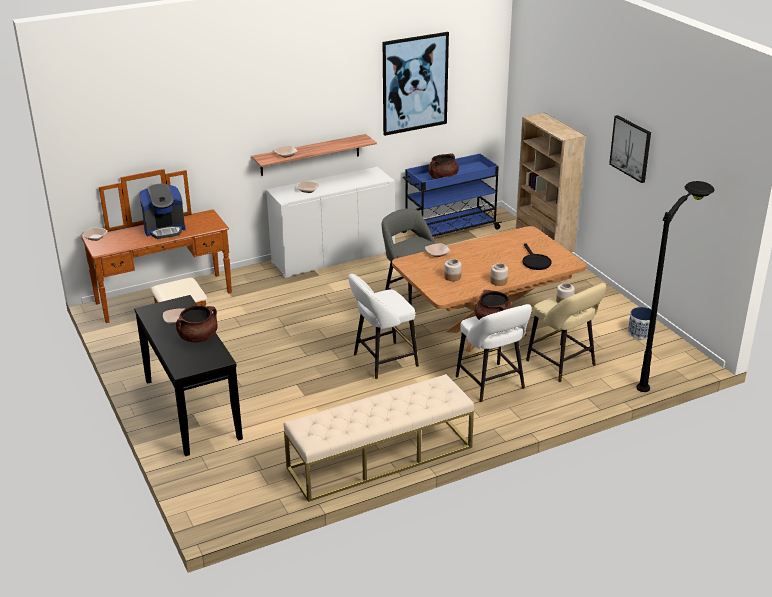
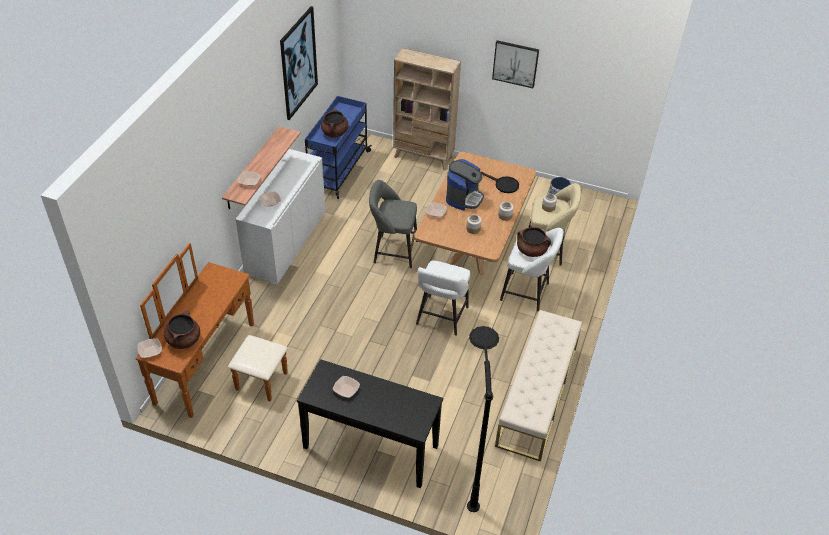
camera: 45 degrees left, 15 degrees up
(165, 229) = (199, 307): coffee machine -> coffee machine (464, 198)
(198, 337) = (385, 394): brown cooking pot -> brown cooking pot (184, 340)
(664, 370) = (602, 219): black floor lamp -> black floor lamp (470, 470)

